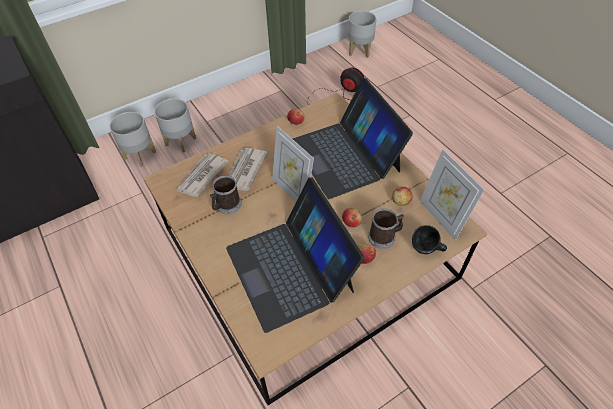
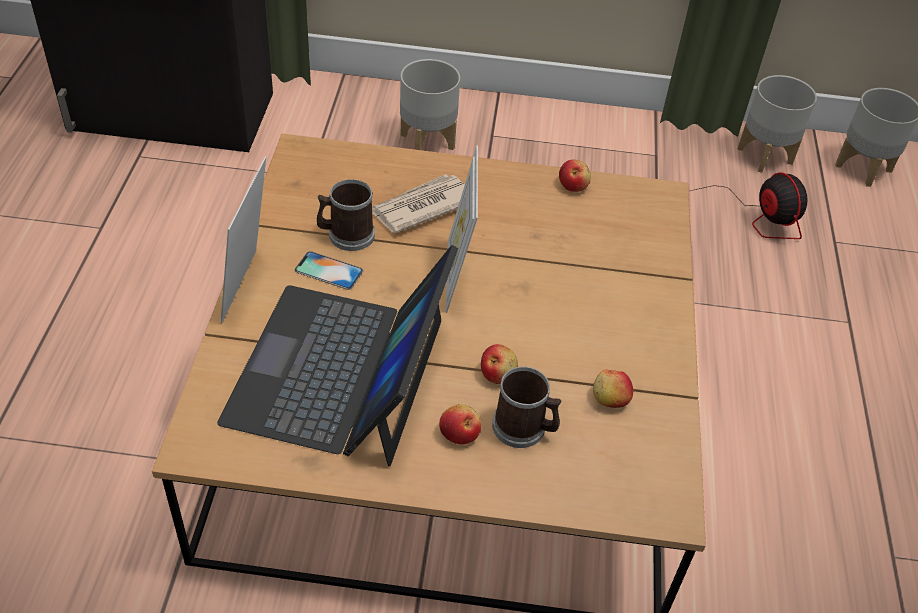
camera: 35 degrees right, 5 degrees down
(139, 155) = (353, 127): grey planter -> grey planter (764, 156)
(201, 176) = (355, 178): newspaper -> none
(236, 227) = (329, 271): none -> phone
(346, 155) = (597, 278): laptop -> none
(426, 250) = (570, 493): black mug -> none
(441, 217) = (650, 467): picture frame -> picture frame (249, 287)

